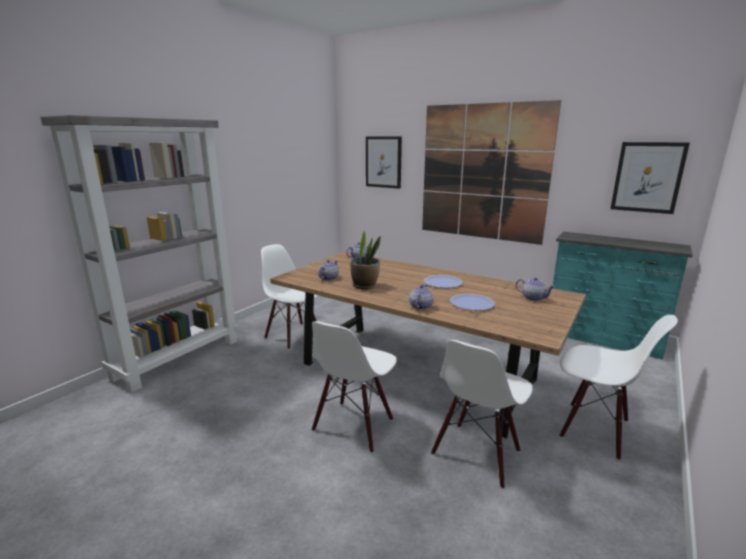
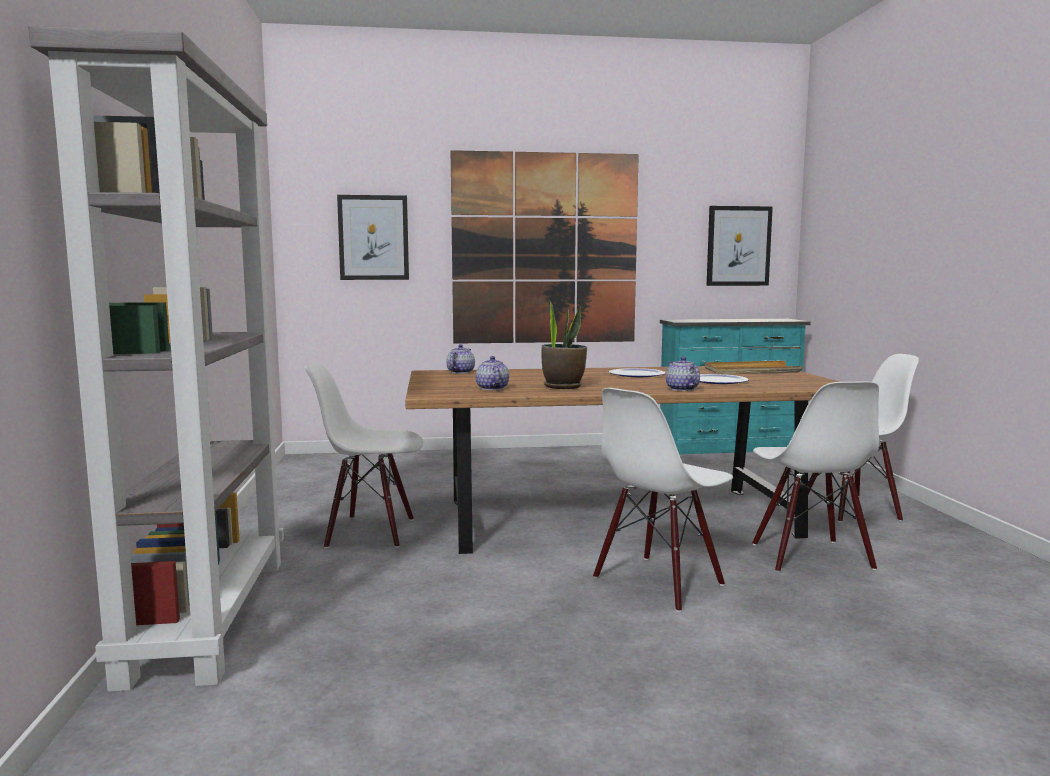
camera: 40 degrees left, 10 degrees down
(354, 426) = (659, 582): white chair -> white chair turned 60 degrees clockwise
(533, 298) = (751, 371): teapot -> beige tray

